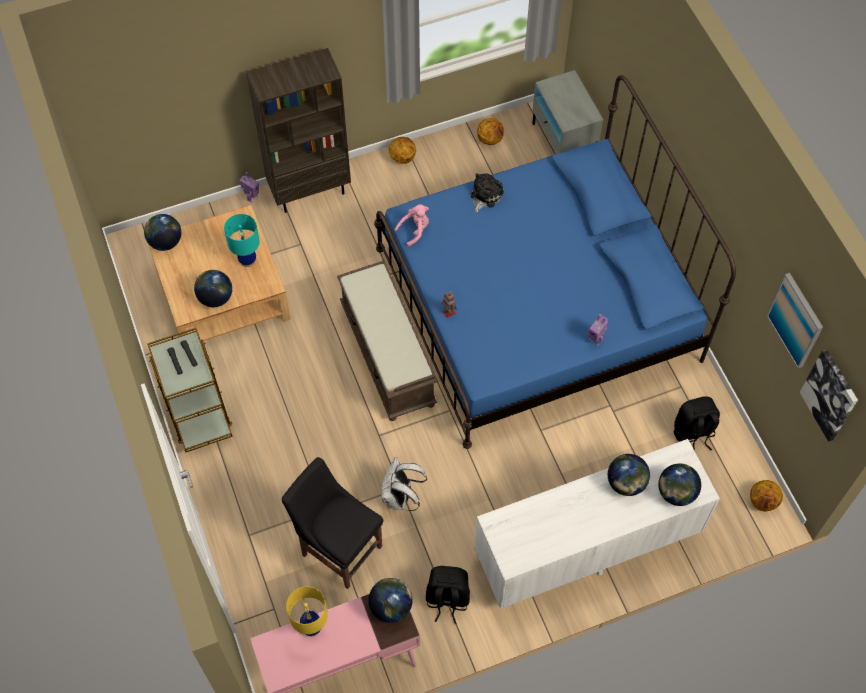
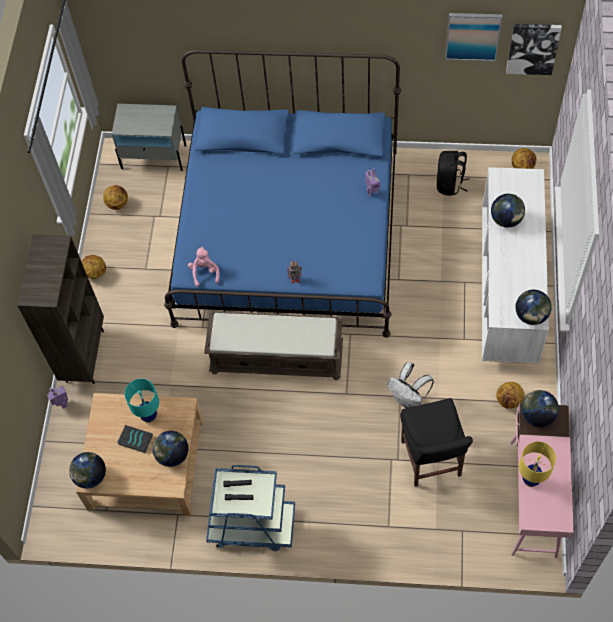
camera: 60 degrees left, 0 degrees up
(197, 410) = (251, 525): brown cart -> blue cart
(217, 260) = (135, 440): none -> book
(339, 548) = (431, 461): black chair -> black chair turned 75 degrees counterclockwise
(447, 599) = (509, 401): black backpack -> basketball
(485, 195) = (201, 210): plush toy -> none
(676, 493) = (528, 193): globe -> globe (531, 316)

